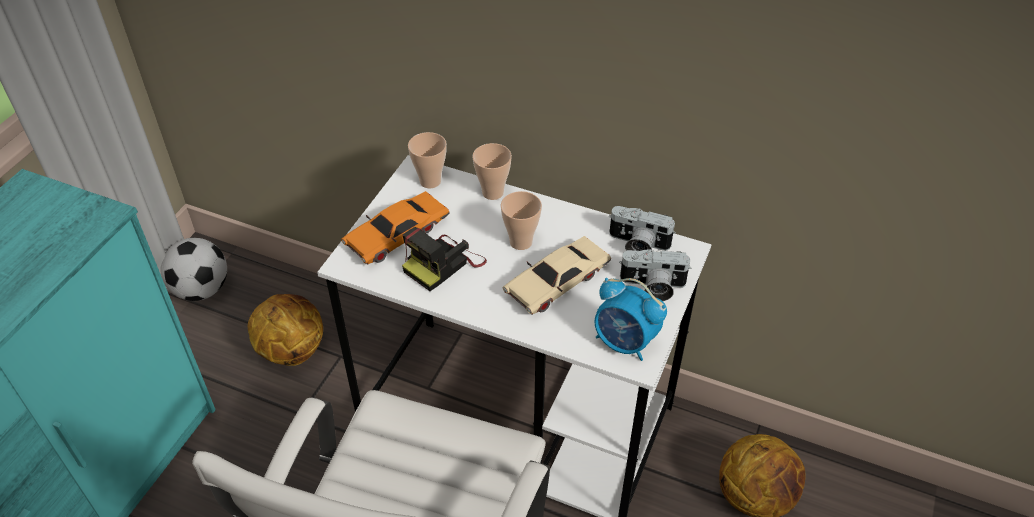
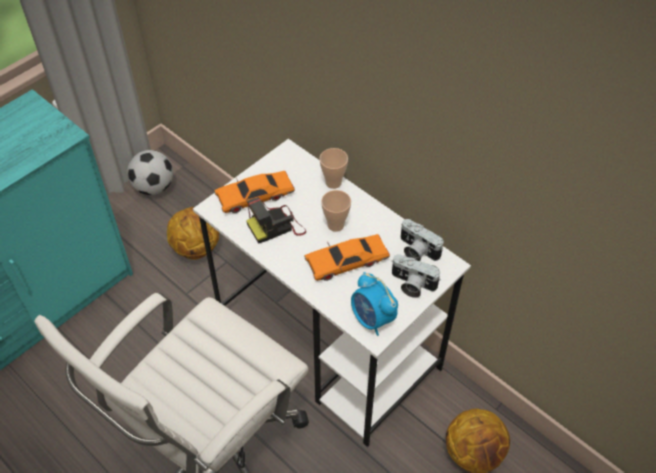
camera: 20 degrees right, 5 degrees up
(430, 181) = (294, 162): cup -> none
(557, 282) = (347, 262): beige toy car -> orange toy car

